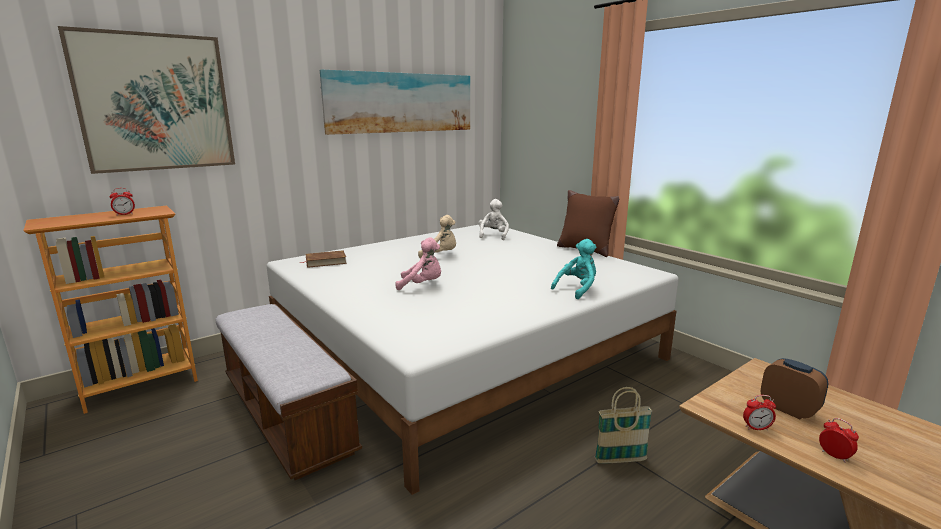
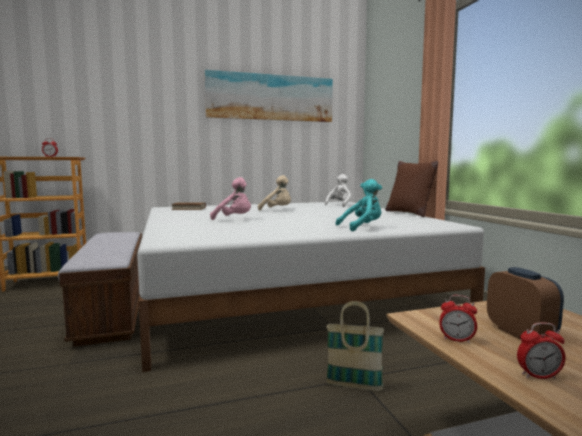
camera: 20 degrees right, 10 degrees down
(155, 103) = (87, 88): picture -> none
(834, 455) = (538, 376): alarm clock -> alarm clock turned 105 degrees clockwise

